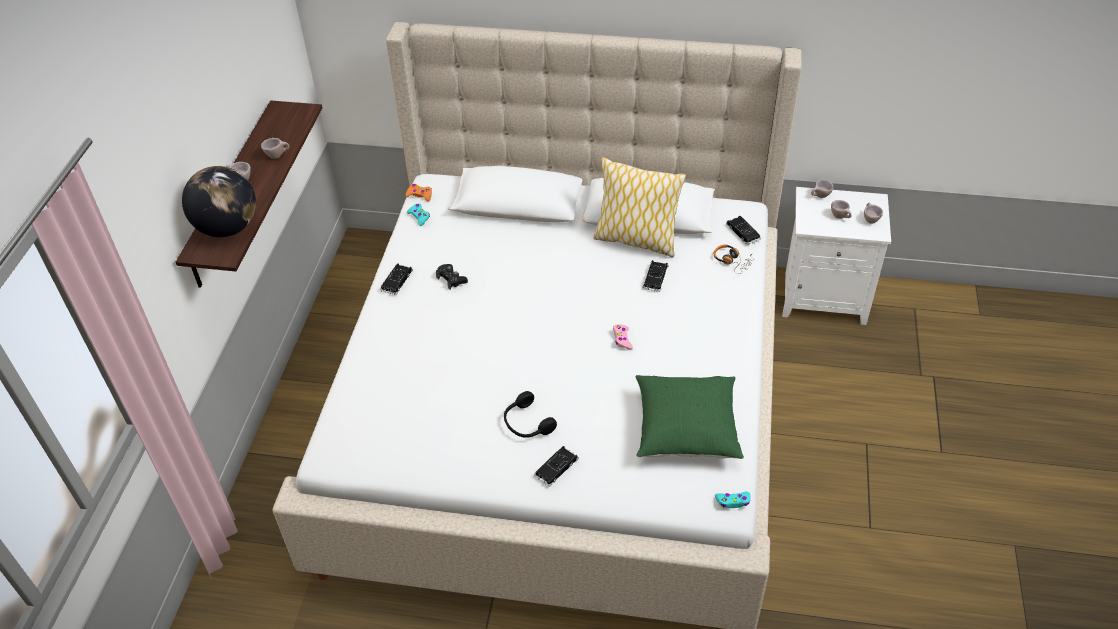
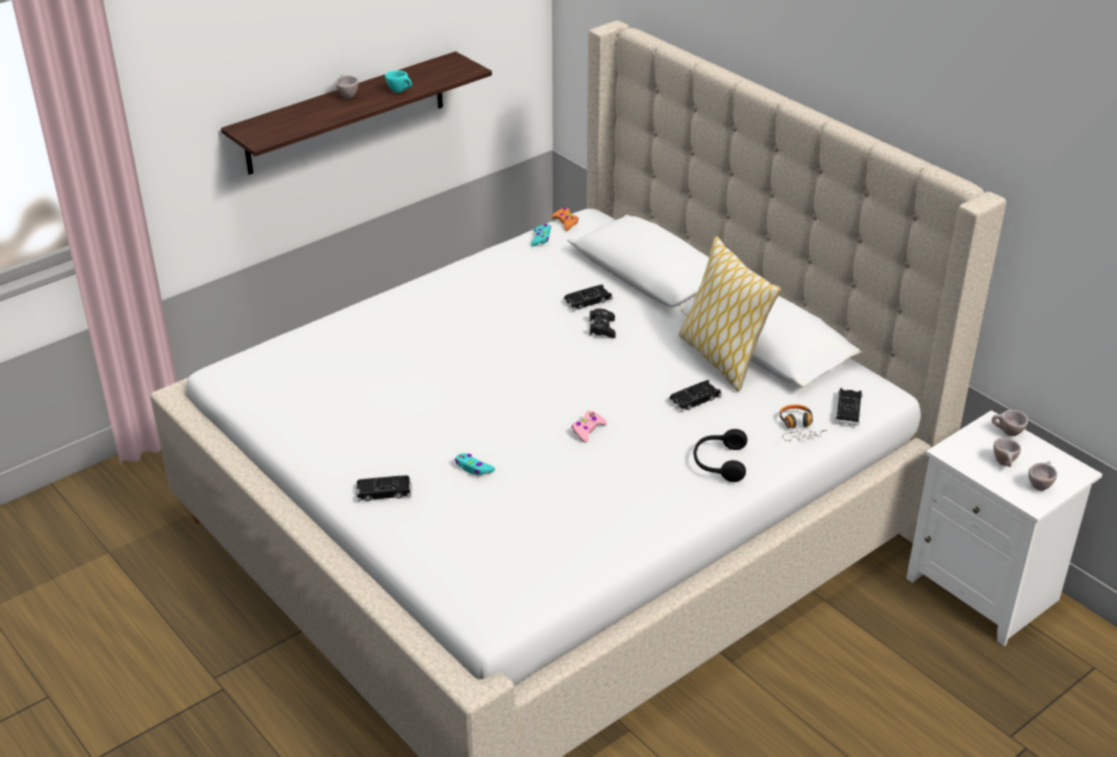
camera: 40 degrees right, 10 degrees down
(228, 228) = (289, 123): globe -> none
(278, 155) = (400, 91): beige cup -> turquoise cup
(397, 281) = (453, 277): black toy car -> black toy car (587, 301)
(451, 279) = (501, 300): black game controller -> black game controller (602, 328)
(526, 423) = (407, 444): black headphones -> black headphones (719, 463)
(686, 429) = (542, 536): green pillow -> none
(733, 502) = (501, 621): turquoise game controller -> turquoise game controller (473, 468)

